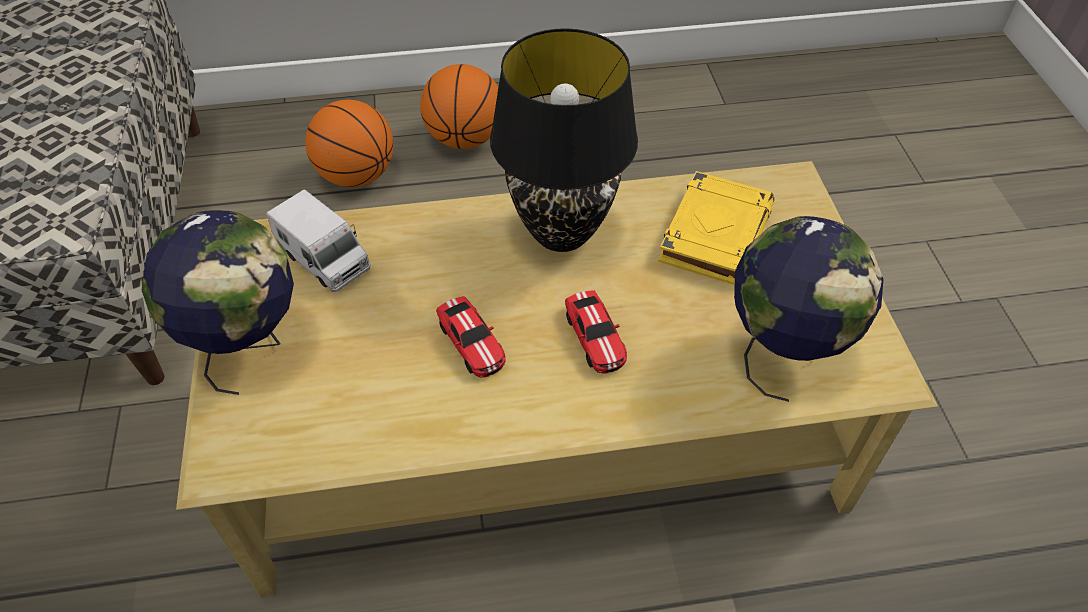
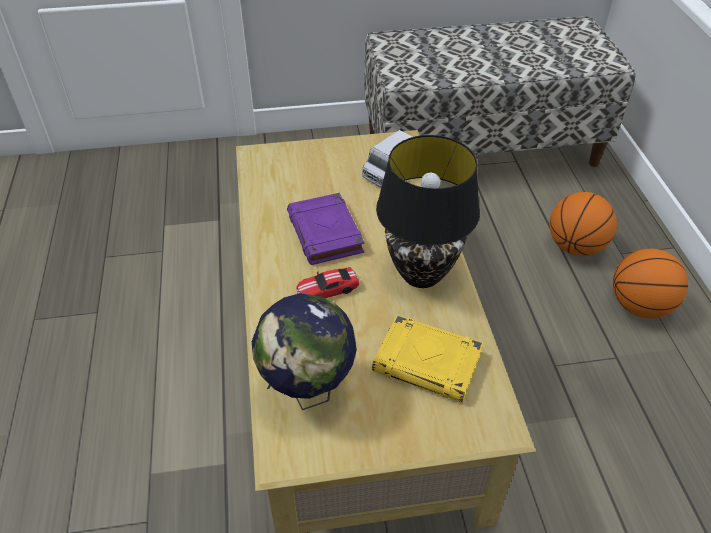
camera: 90 degrees right, 5 degrees down
(248, 347) = (325, 152): globe -> none
(471, 342) = (326, 234): toy car -> purple book

